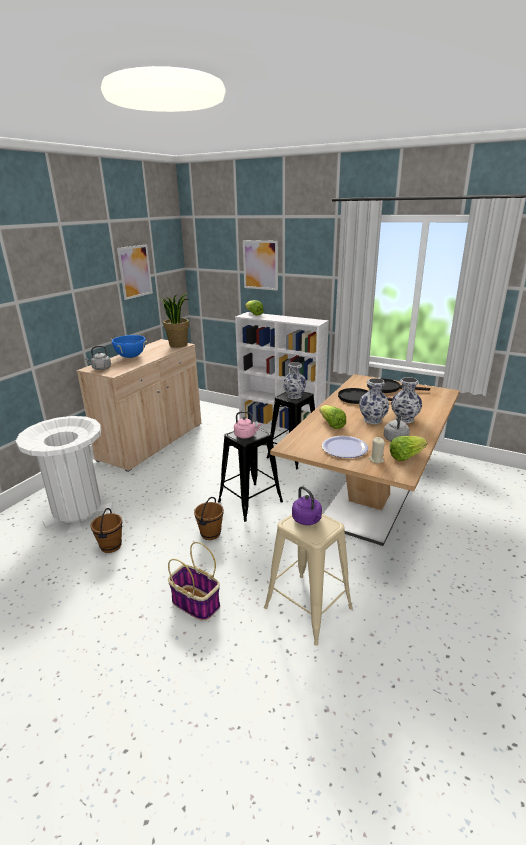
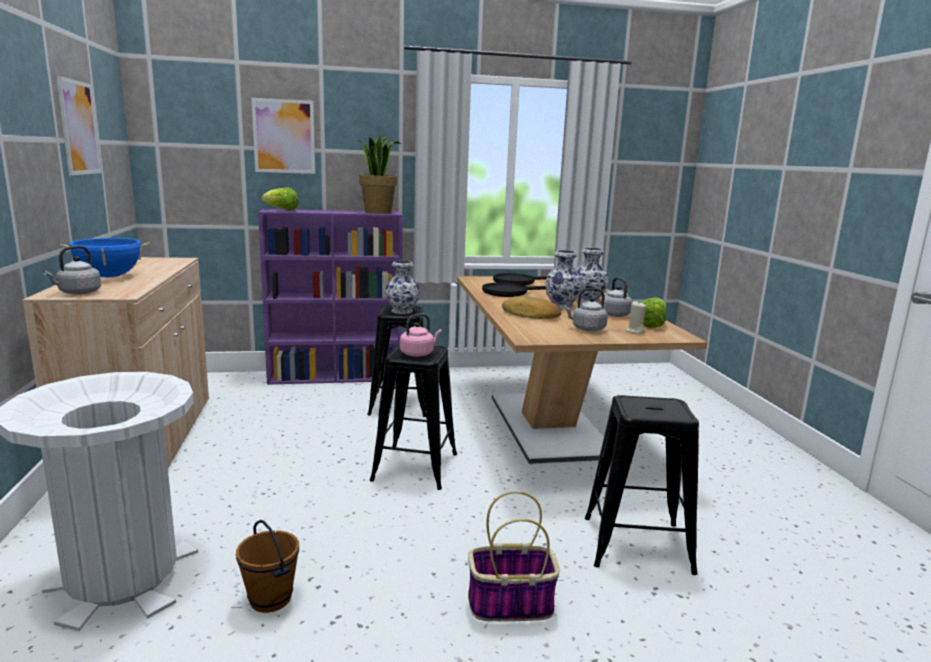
camera: 40 degrees left, 10 degrees down
(178, 345) = (171, 260): potted plant -> potted plant (378, 212)
(210, 534) = (413, 520): brown bucket -> none
(281, 424) = (337, 376): white bookcase -> purple bookcase
(307, 520) = (644, 405): purple kettle -> none
(308, 608) = (637, 544): beige stool -> black stool
(331, 424) = (530, 315): lettuce -> bread
(344, 448) = (586, 329): plate -> grey kettle

